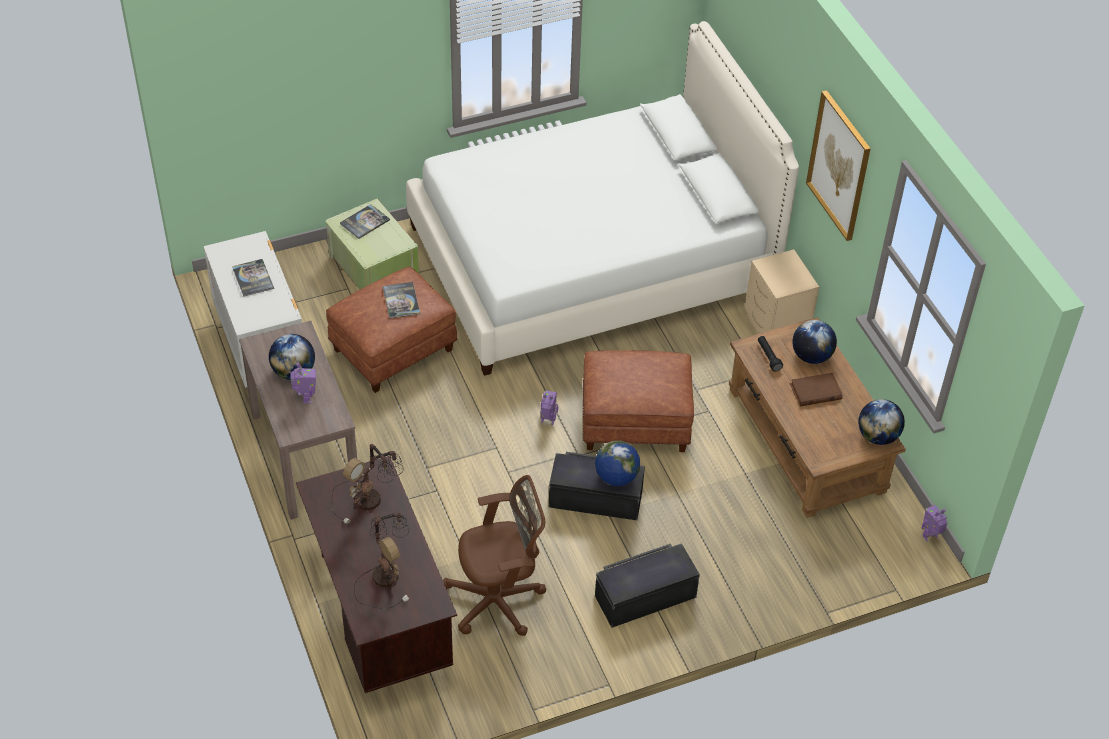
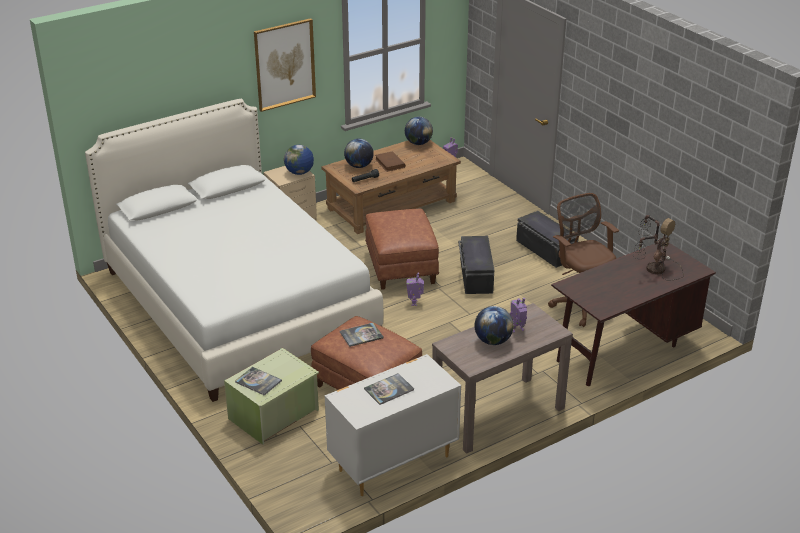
camera: 100 degrees left, 15 degrees down
(370, 500) = (596, 285): table lamp -> none
(616, 477) = (476, 245): globe -> globe (299, 173)

